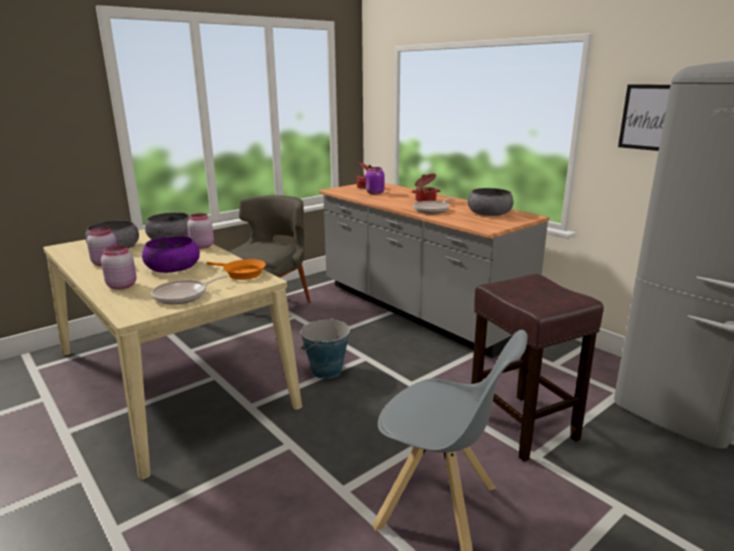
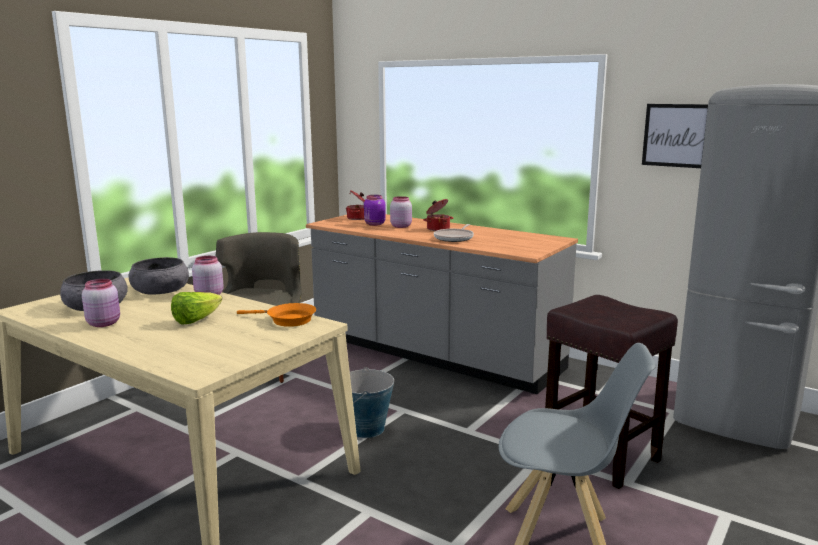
camera: 15 degrees left, 5 degrees down
(122, 285) = (152, 345): pink jar -> pink jar (400, 226)
(173, 267) = (196, 320): purple bowl -> lettuce
(183, 295) = (241, 348): frying pan -> none
(489, 213) = (516, 238): grey bowl -> none

